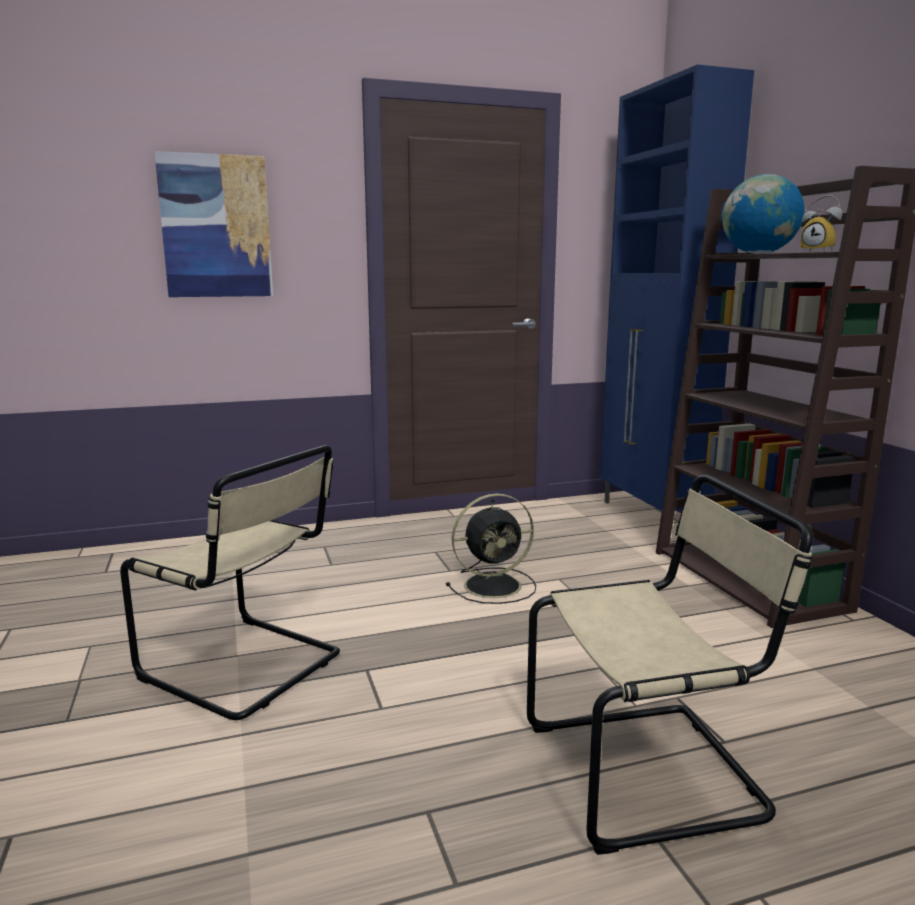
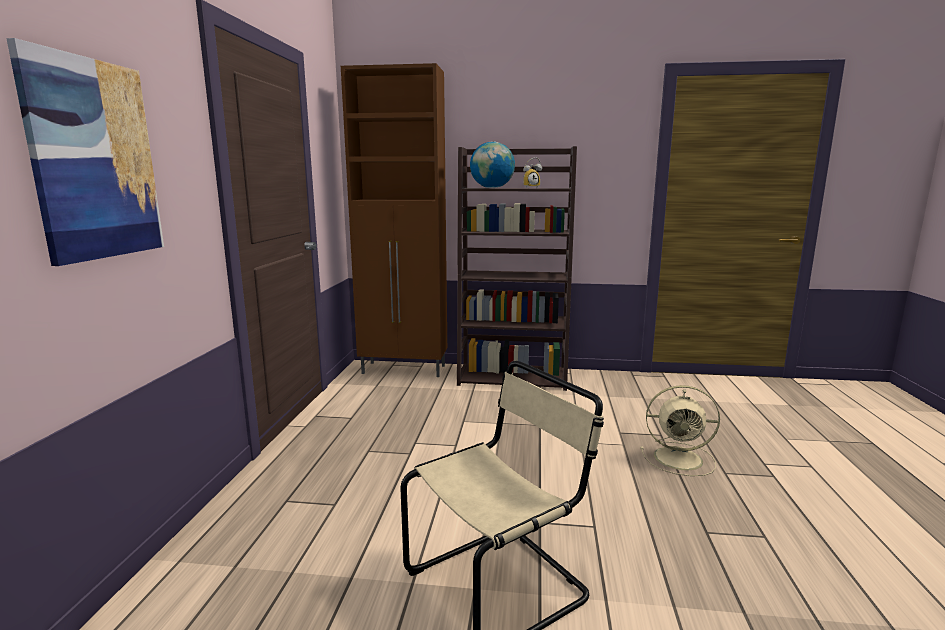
camera: 65 degrees left, 0 degrees up
(495, 585) = (452, 443): black fan -> none
(651, 771) = (680, 458): beige chair -> beige fan
(652, 517) = (405, 370): blue cabinet -> brown cabinet

